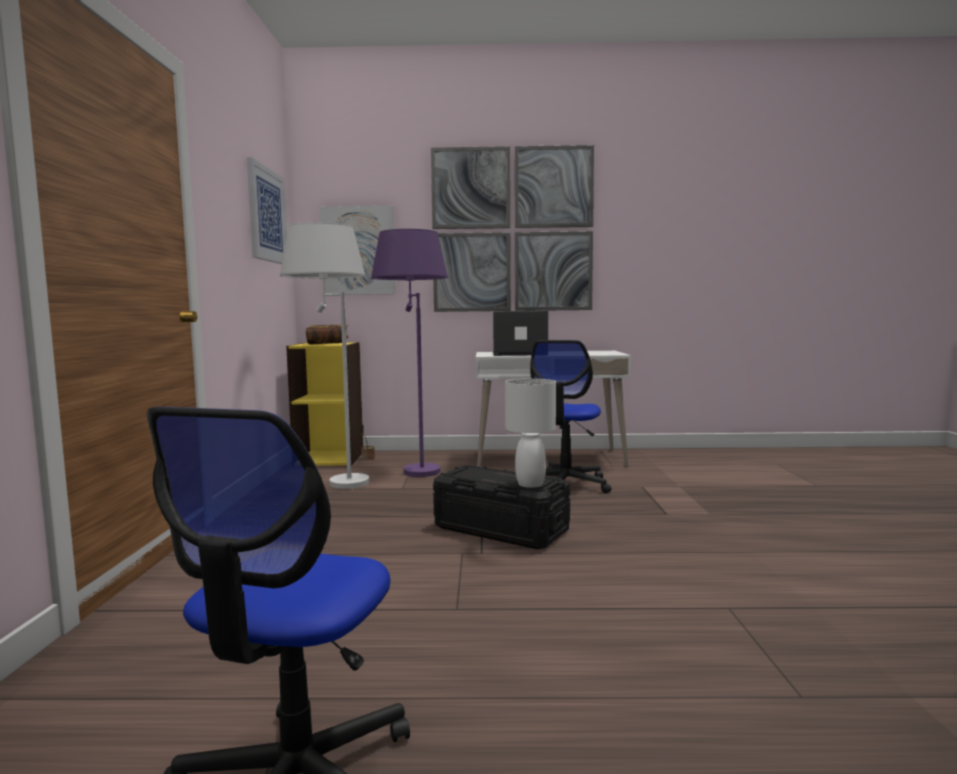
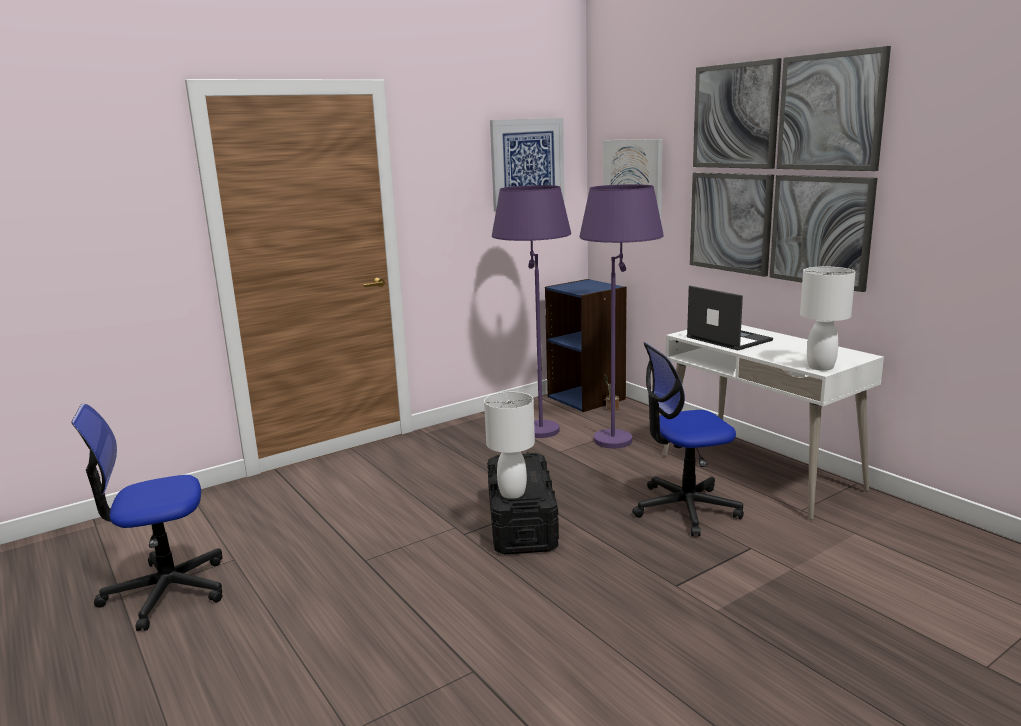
camera: 55 degrees right, 10 degrees up
(328, 343) = (588, 286): book -> none
(329, 458) = (587, 398): yellow bookcase -> blue bookcase
(332, 480) = (536, 423): white floor lamp -> purple floor lamp
(613, 354) = (820, 367): none -> white table lamp

